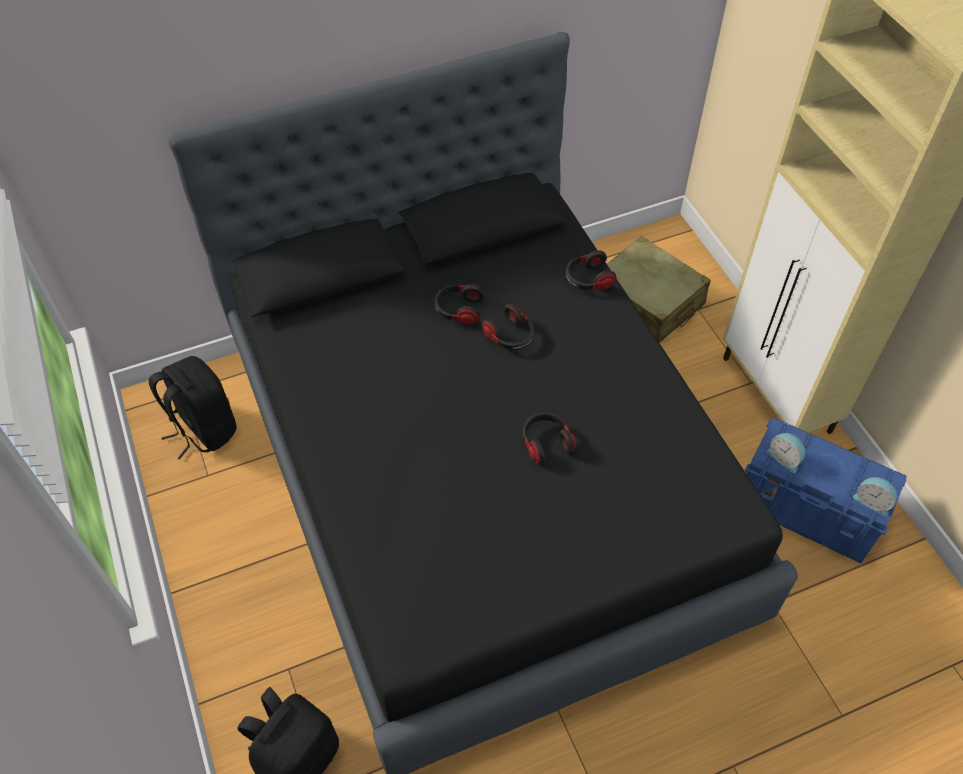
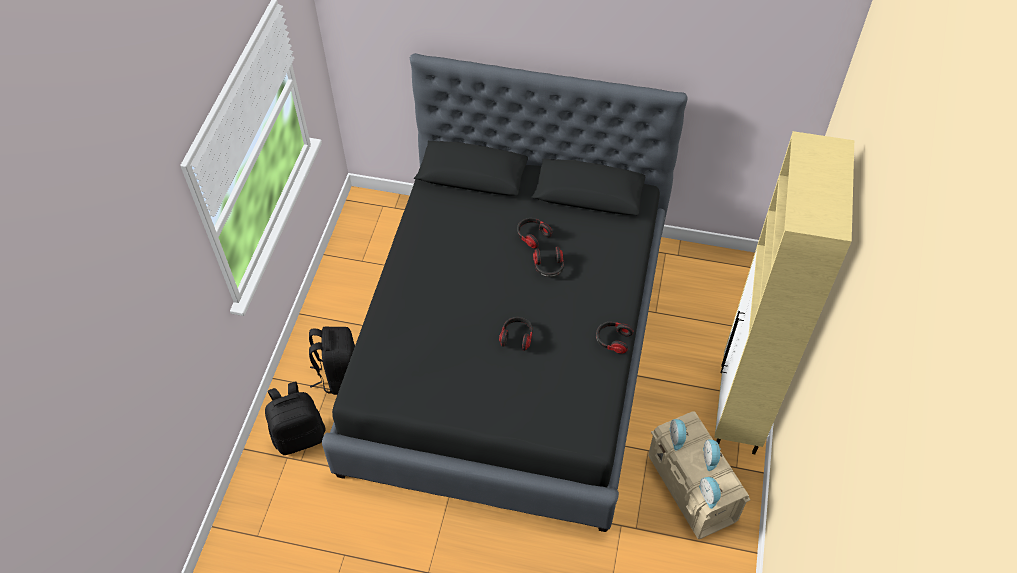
camera: 35 degrees right, 0 degrees up
(203, 429) = (378, 233): black backpack -> black backpack (338, 375)
(588, 280) = (624, 259): headphones -> headphones (612, 340)
(647, 302) = (704, 303): beige suitcase -> none
(806, 512) = (691, 489): blue storage box -> beige storage box
(837, 459) = (711, 458): none -> alarm clock

